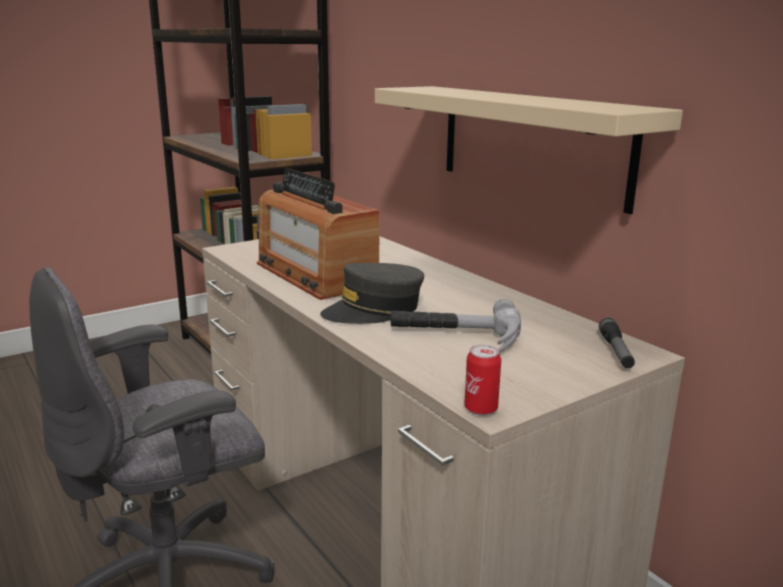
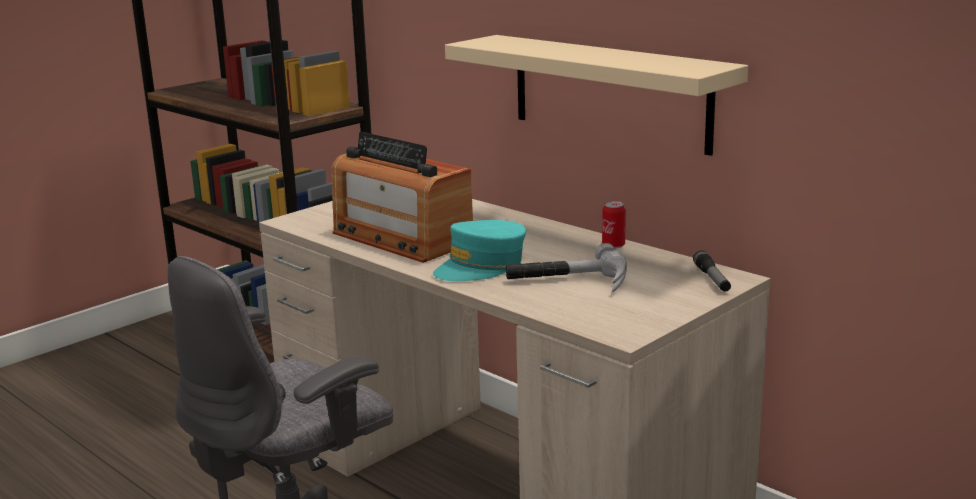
camera: 10 degrees left, 0 degrees up
(374, 310) = (481, 266): grey cap -> turquoise cap
(480, 409) = (615, 336): can -> can (613, 245)

